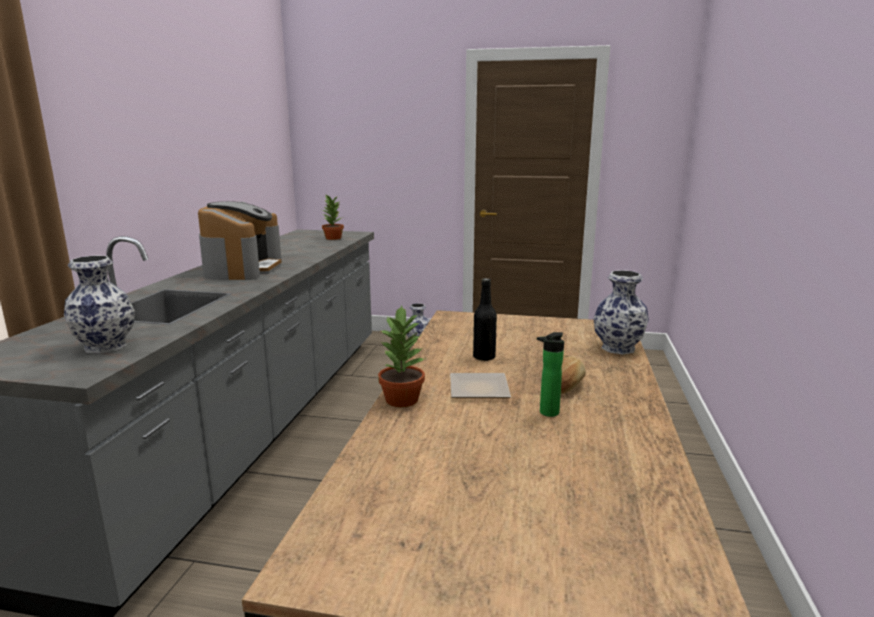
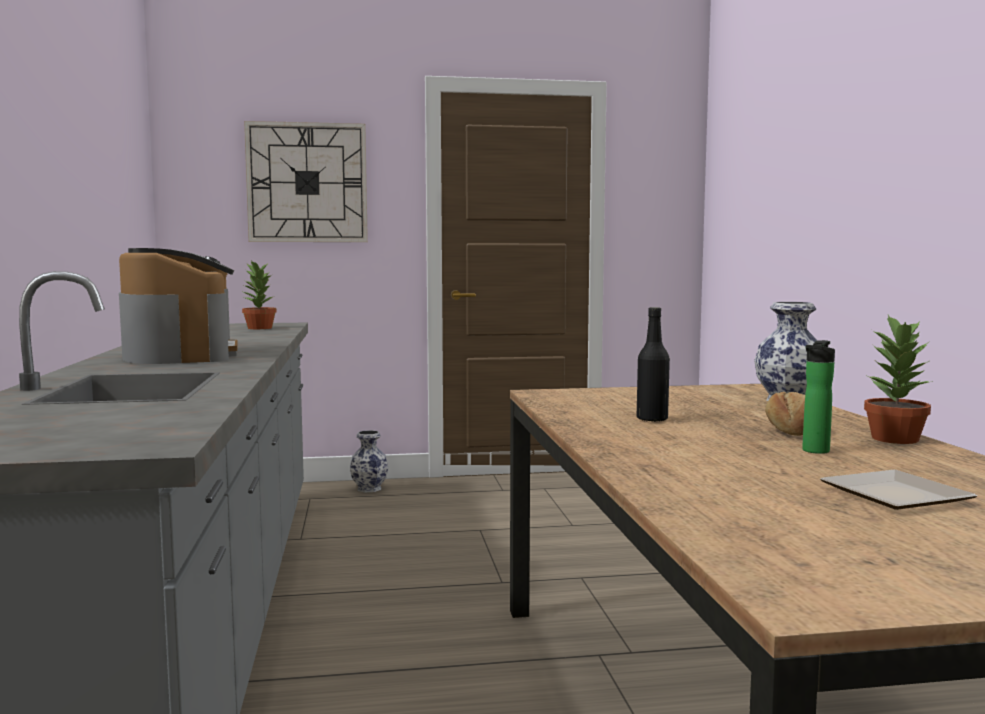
camera: 20 degrees left, 10 degrees down
(104, 346) = (122, 423): vase -> none
(384, 132) = (307, 183): none -> wall clock
(403, 399) = (623, 458): potted plant -> potted plant (895, 439)
(481, 390) = (703, 443): plate -> plate (901, 497)

